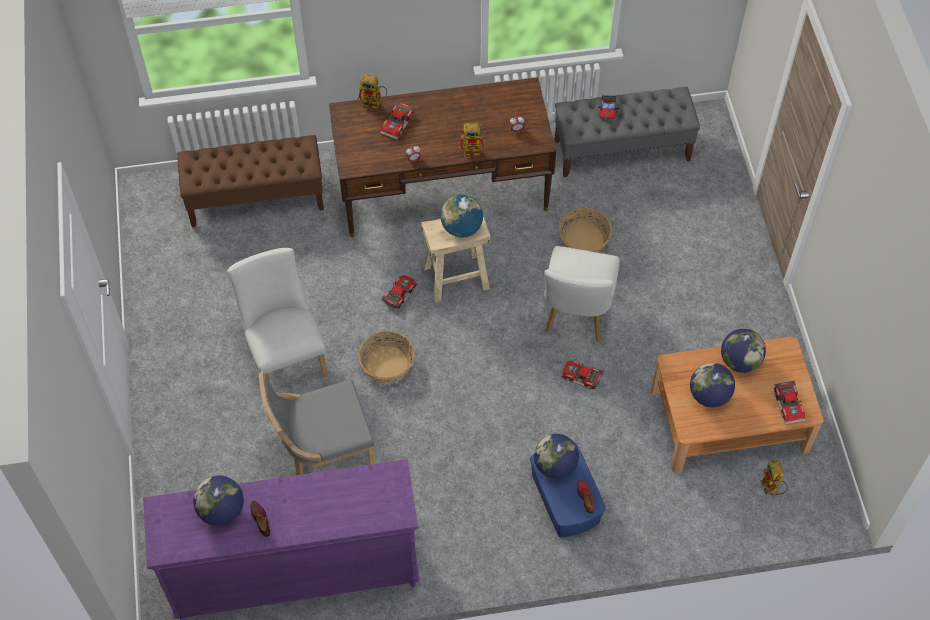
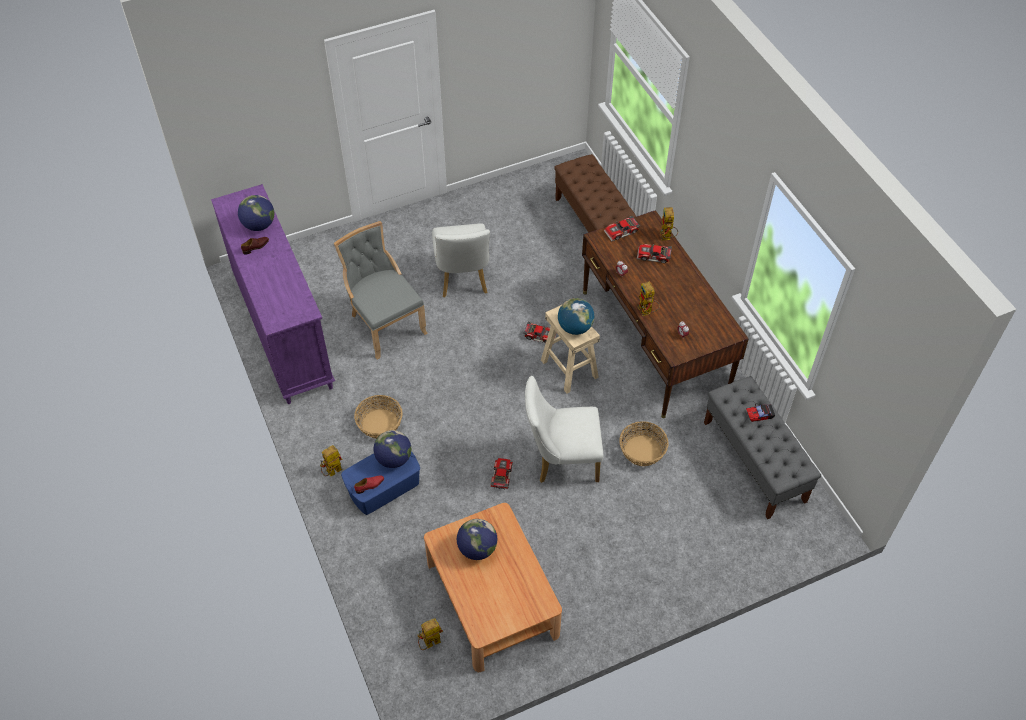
camera: 75 degrees right, 5 degrees down
(285, 354) = (463, 280): white chair -> white chair turned 120 degrees clockwise
(387, 364) = (473, 343): basket -> basket (380, 423)
(531, 551) = (332, 473): none -> toy robot
(739, 361) = (520, 568): globe -> none
(789, 405) = (486, 616): toy car -> toy car (622, 232)

